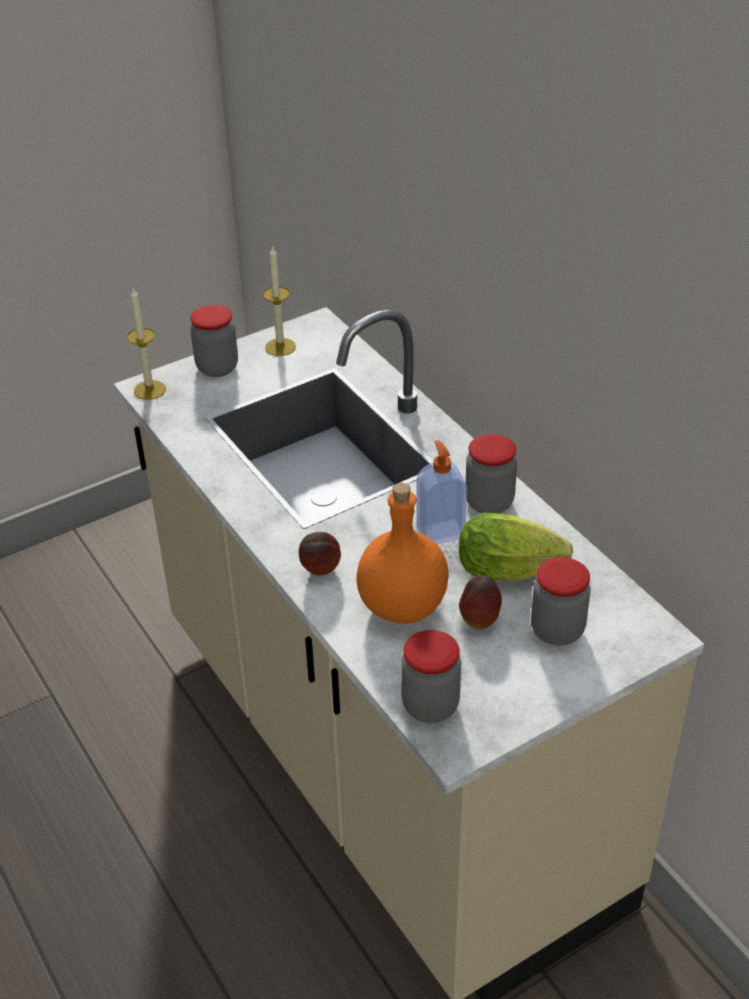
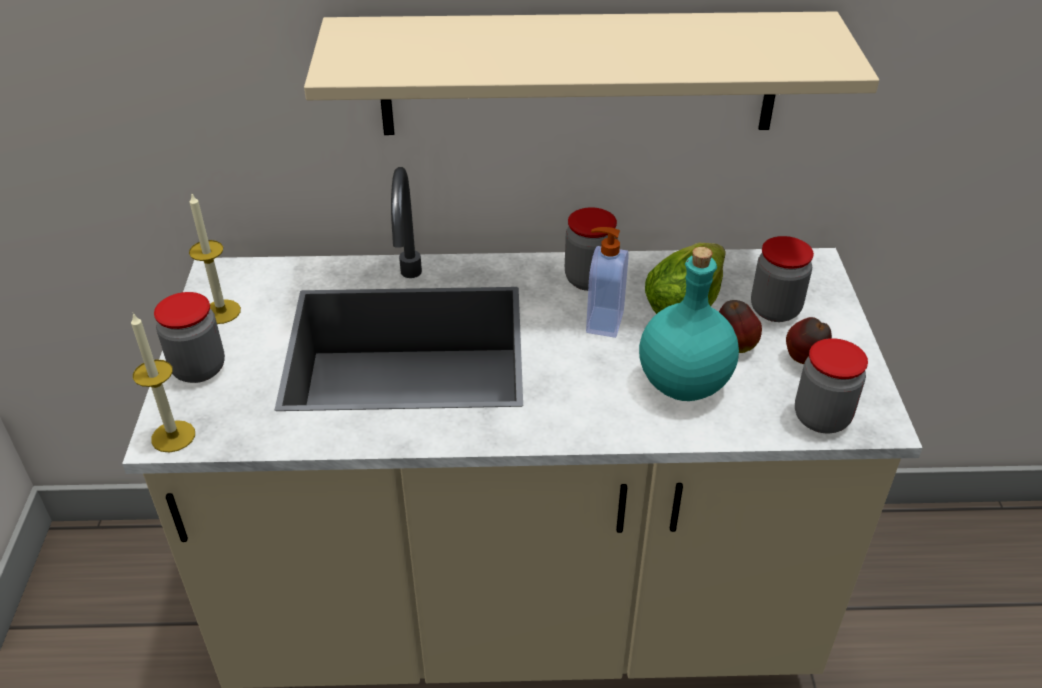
camera: 60 degrees left, 0 degrees up
(320, 571) = (595, 418): apple -> apple (804, 361)
(401, 605) = (682, 384): orange bottle -> turquoise bottle
(544, 319) = (579, 74): none -> beige shelf

